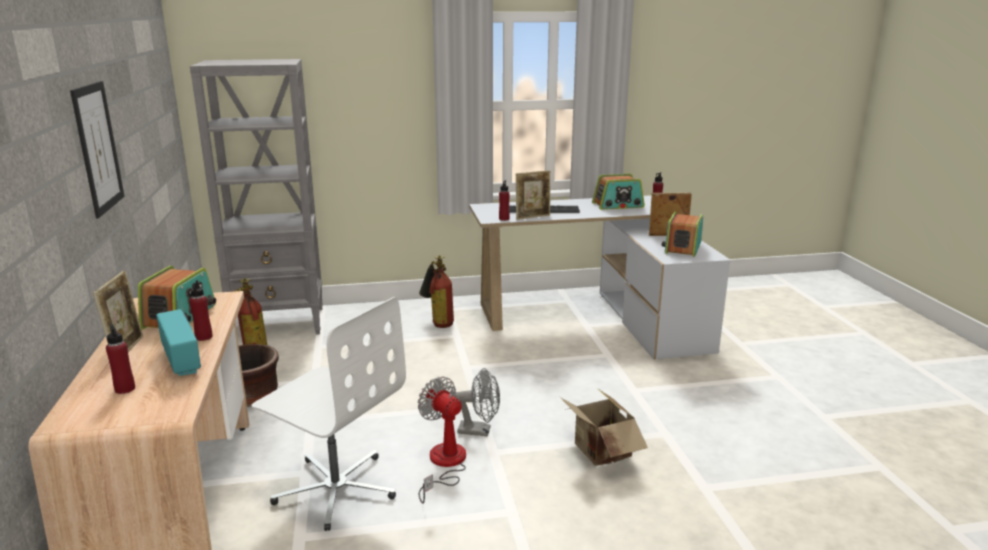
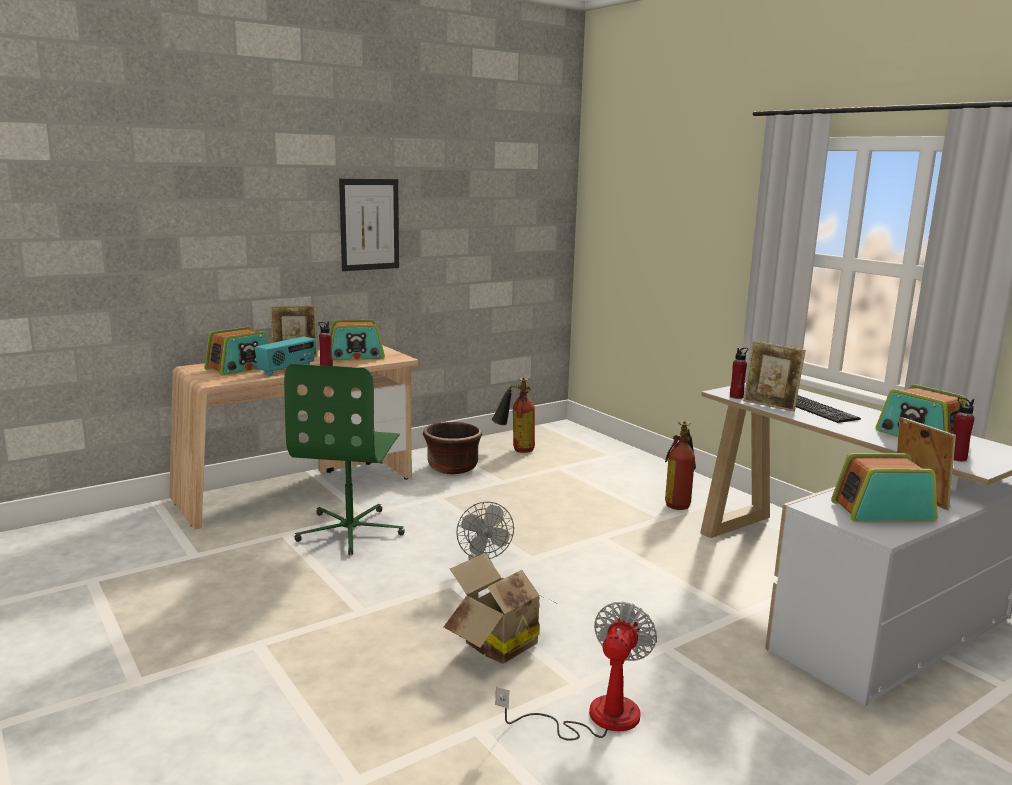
camera: 65 degrees right, 5 degrees down
(125, 389) = (240, 368): red bottle -> radio
(280, 324) = (581, 444): grey bookcase -> none
(336, 488) = (351, 530): white office chair -> green office chair
(444, 464) = (414, 565): fan -> fan (595, 717)

